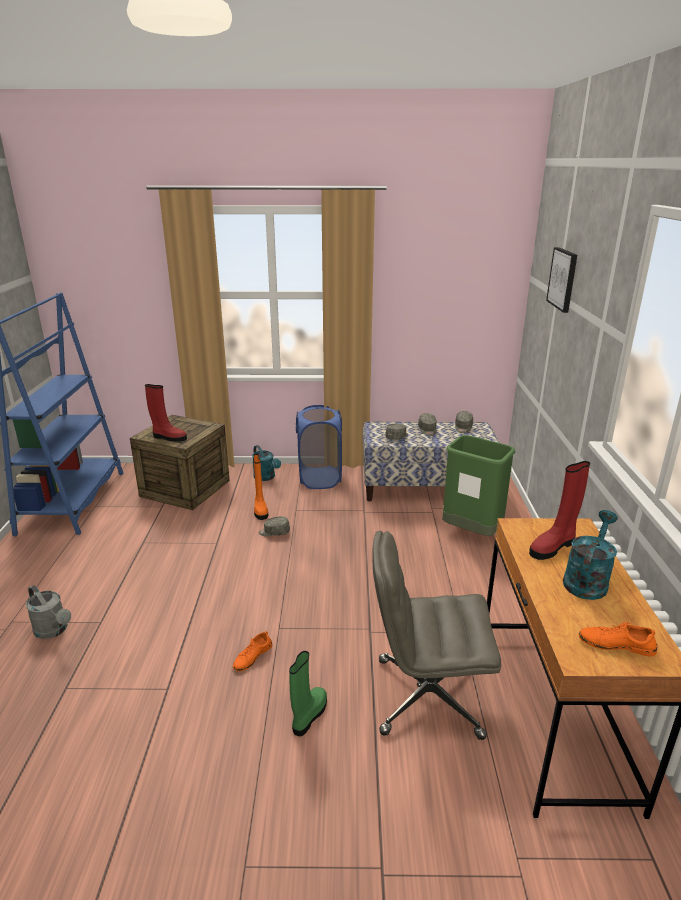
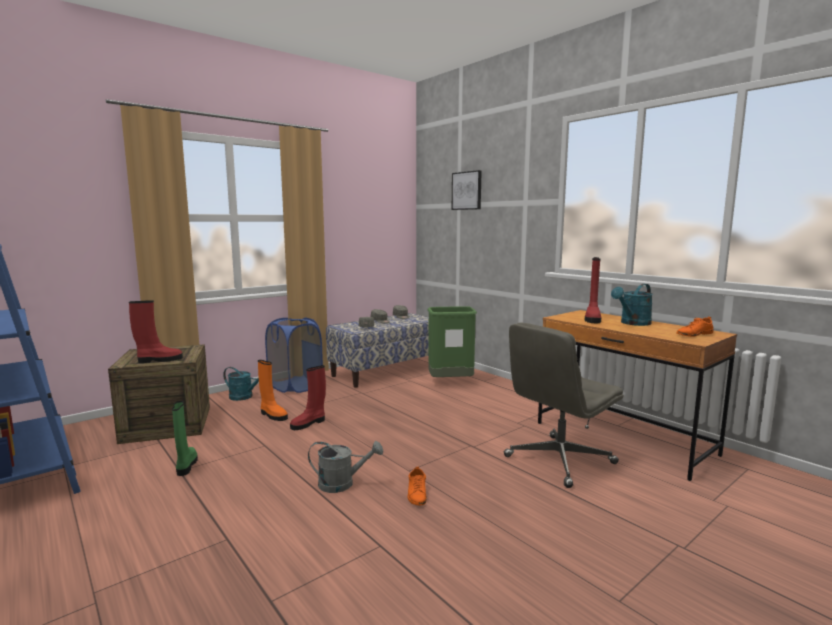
camera: 40 degrees left, 15 degrees down
(54, 630) = (175, 570): grey watering can -> grey watering can (342, 484)
(274, 532) = (309, 423): grey cap -> red boot
(309, 715) = (512, 503): green boot -> green boot (186, 465)
(587, 580) = (632, 323): turquoise watering can -> turquoise watering can turned 120 degrees counterclockwise

